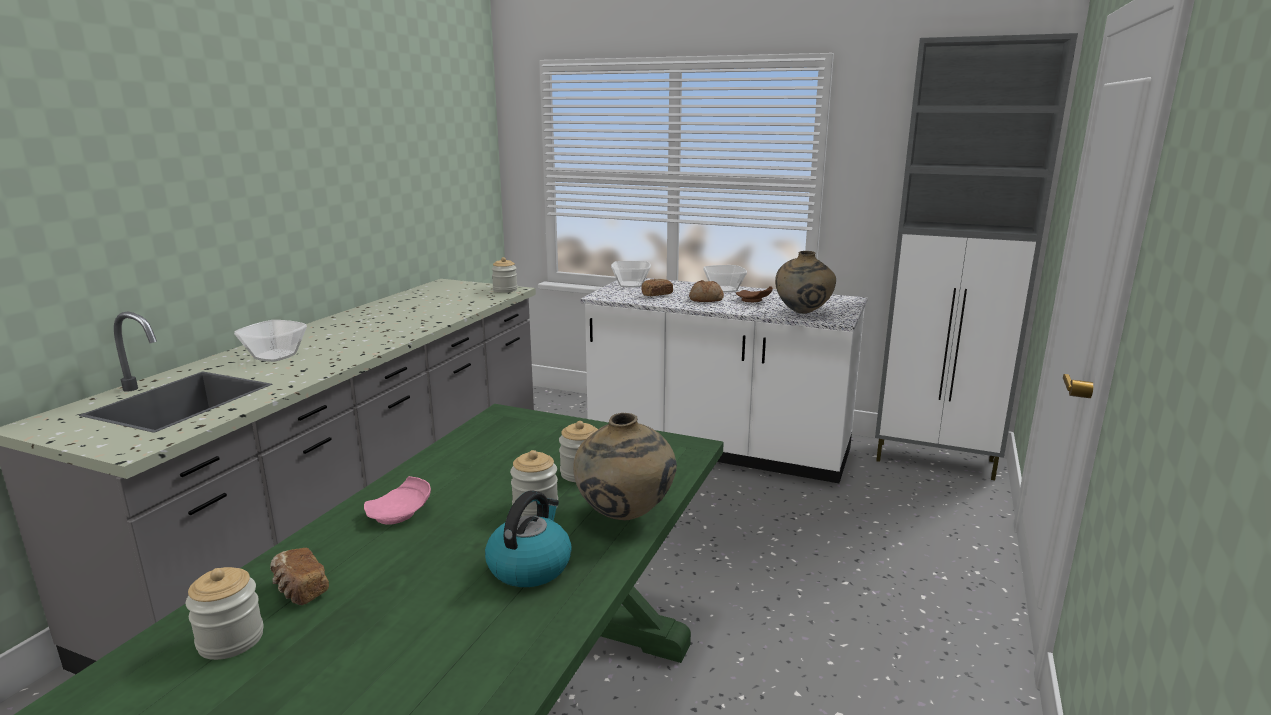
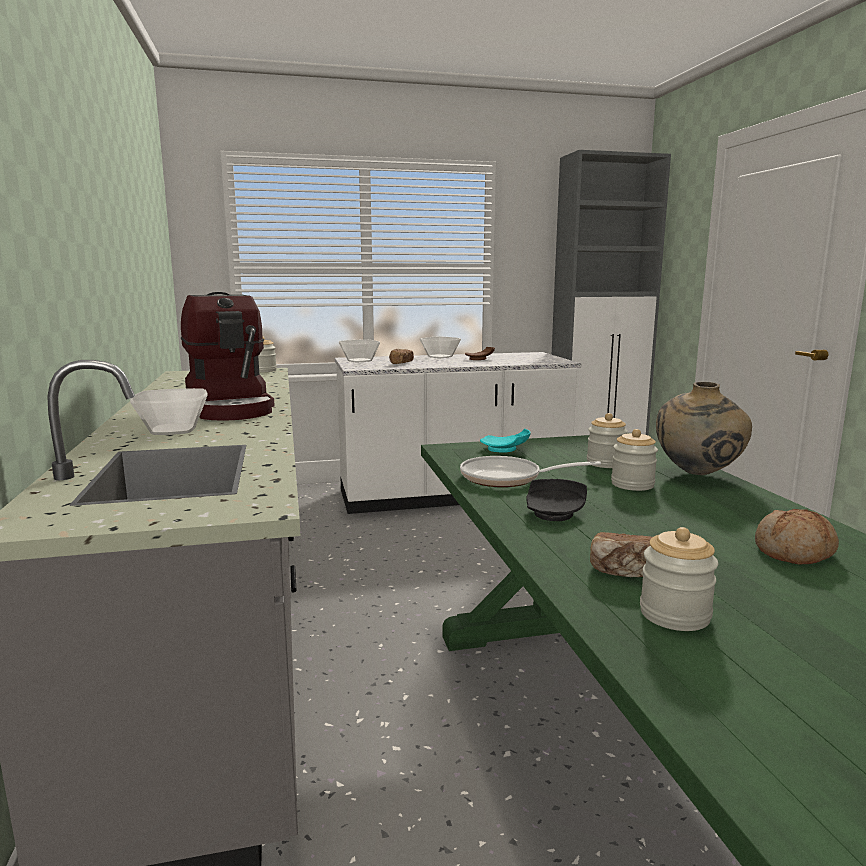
camera: 35 degrees left, 5 degrees down
(367, 336) = (231, 407): none -> coffee machine
(400, 514) = (555, 513): pink plate -> black plate
(460, 464) = (507, 478): none -> frying pan
(530, 566) = (723, 510): kettle -> none
(541, 429) = (505, 450): none -> turquoise plate
(705, 299) = (445, 362): bread -> bread (795, 552)
(803, 313) = (532, 361): beige vase -> none

